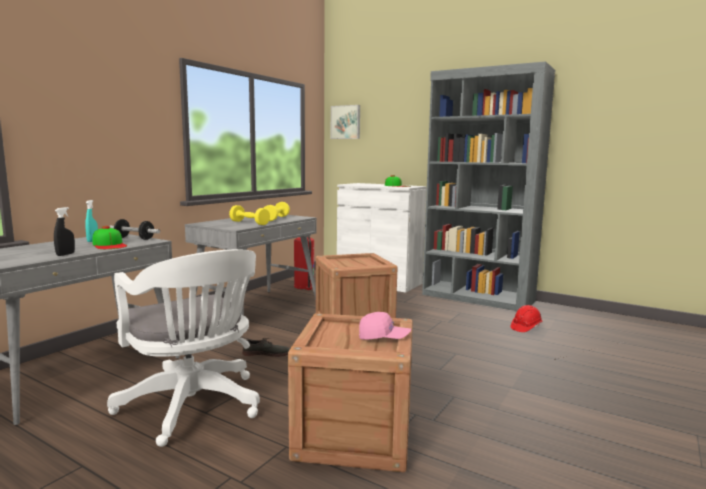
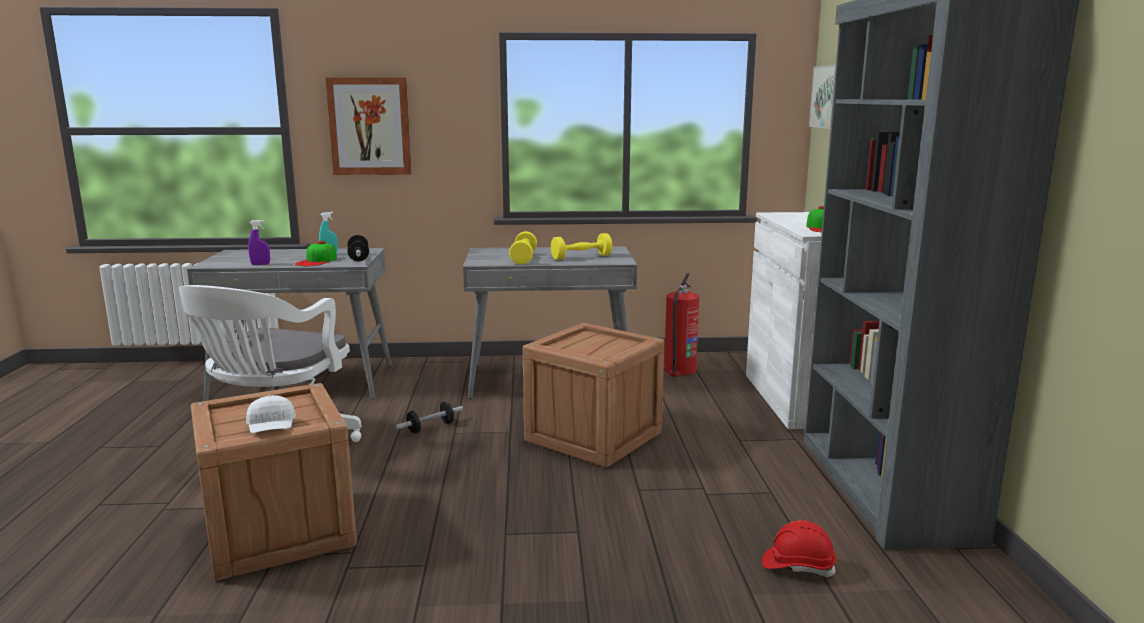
camera: 55 degrees right, 5 degrees up
(65, 254) = (260, 264): black spray bottle -> purple spray bottle
(84, 123) = (370, 126): none -> picture
(266, 353) = (430, 427): grey shoe -> dumbbell
(383, 338) = (272, 429): pink cap -> white cap

